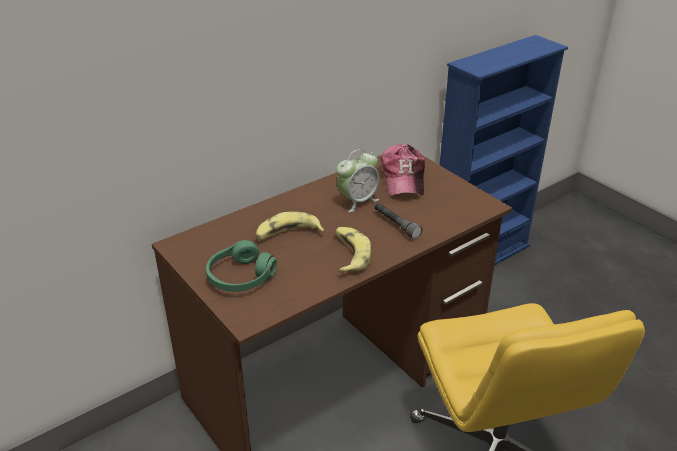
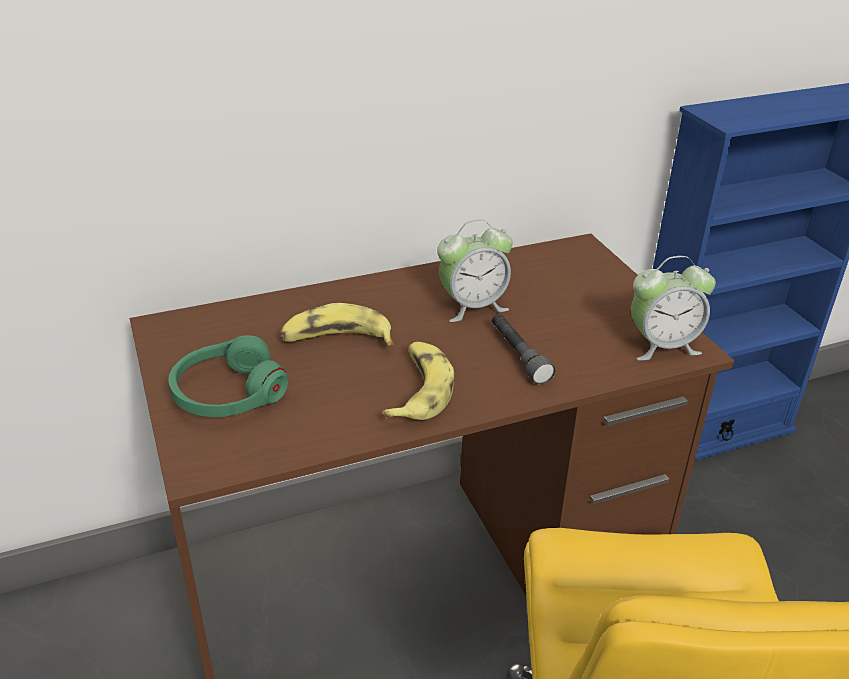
camera: 15 degrees right, 0 degrees up
(403, 178) = (564, 283): cap -> none
(472, 206) = (662, 346): none -> alarm clock

